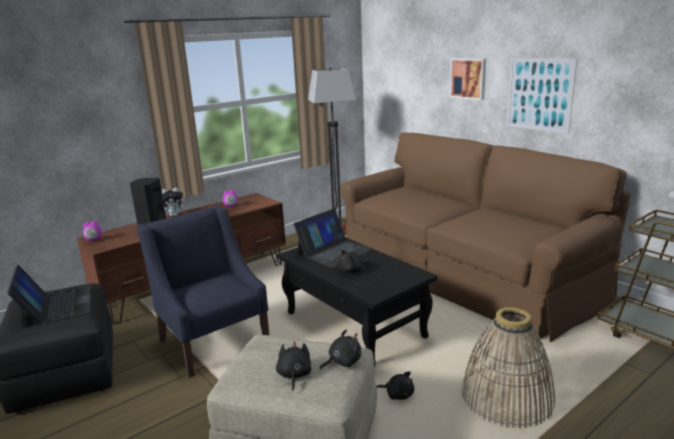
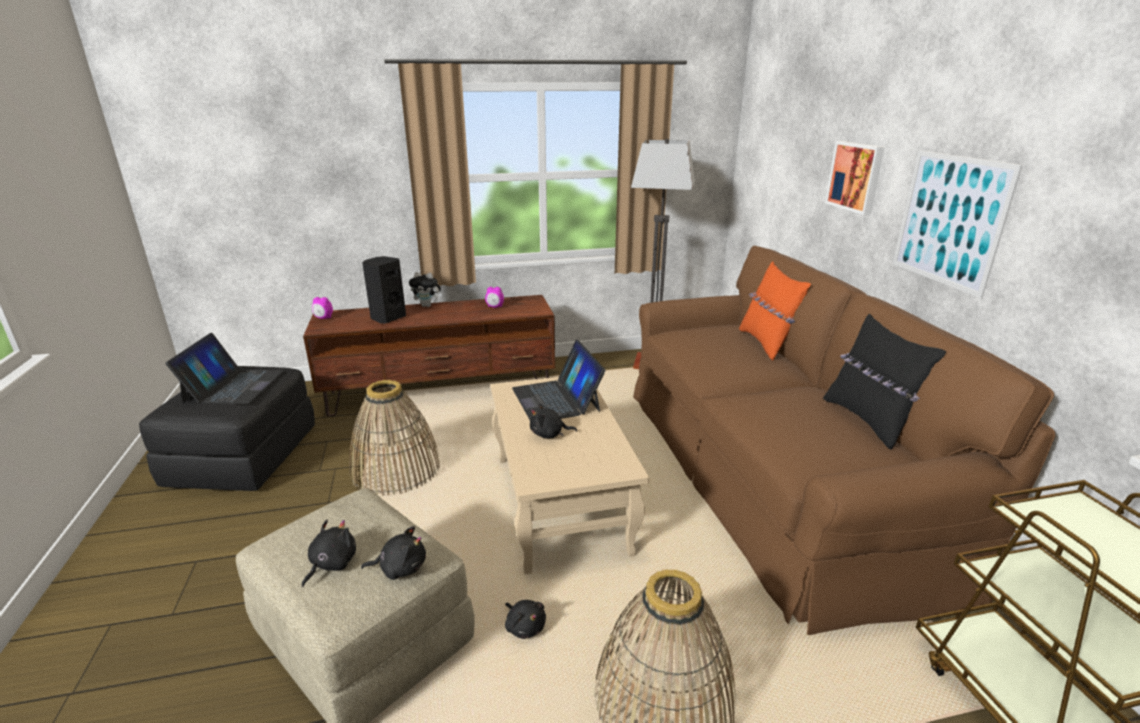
camera: 25 degrees right, 5 degrees up
(214, 341) = (396, 469): blue armchair -> basket
(334, 251) = (556, 399): laptop -> laptop turned 90 degrees clockwise
(355, 325) = (560, 504): black coffee table -> beige coffee table
(435, 192) = (766, 343): none -> orange pillow
(527, 217) = (868, 421): none -> black pillow

